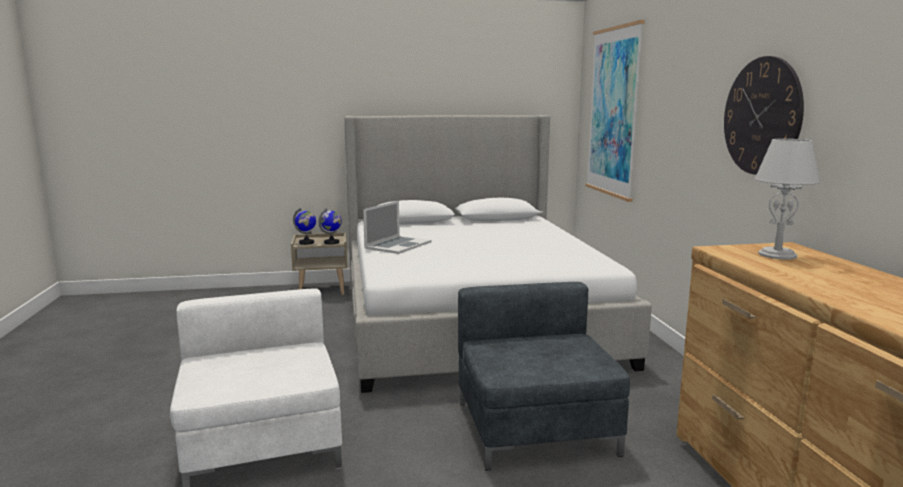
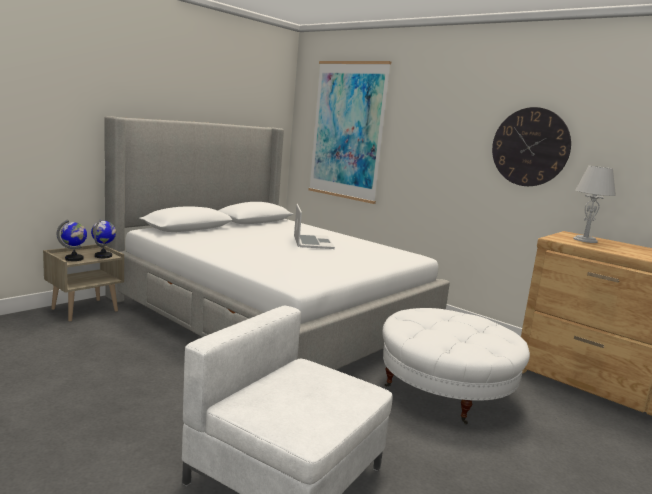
camera: 40 degrees left, 0 degrees up
(398, 245) = (235, 253): laptop -> laptop (312, 242)
(534, 428) = (445, 390): grey armchair -> white ottoman

